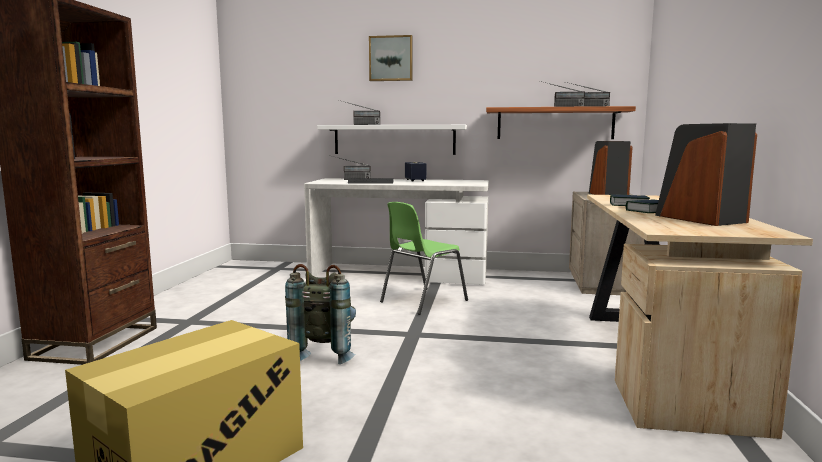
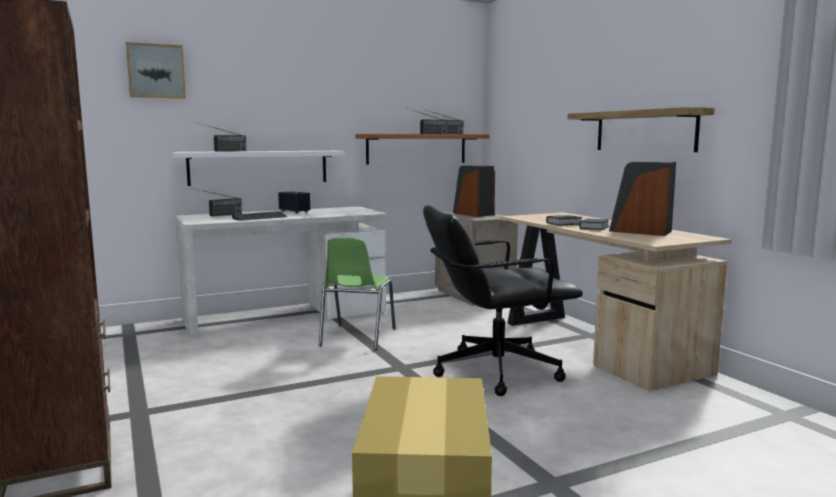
camera: 35 degrees left, 0 degrees up
(325, 352) = (355, 402): grey backpack -> none
(391, 58) = (252, 76): picture -> picture (156, 71)
(492, 358) = (495, 371): none -> black office chair
(749, 85) = (644, 131): none -> shelf

